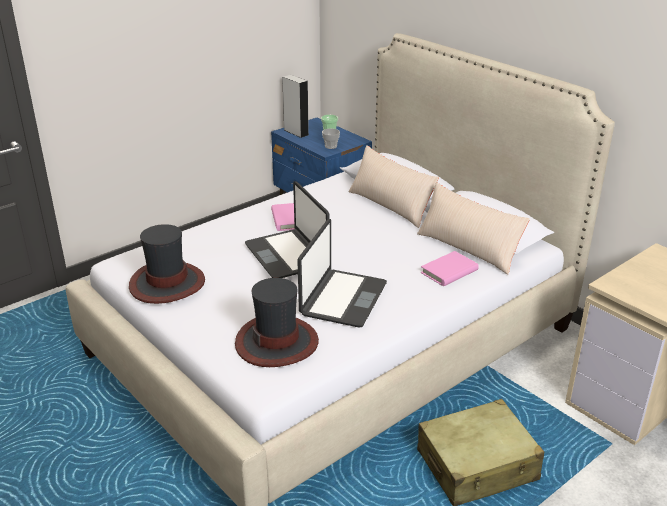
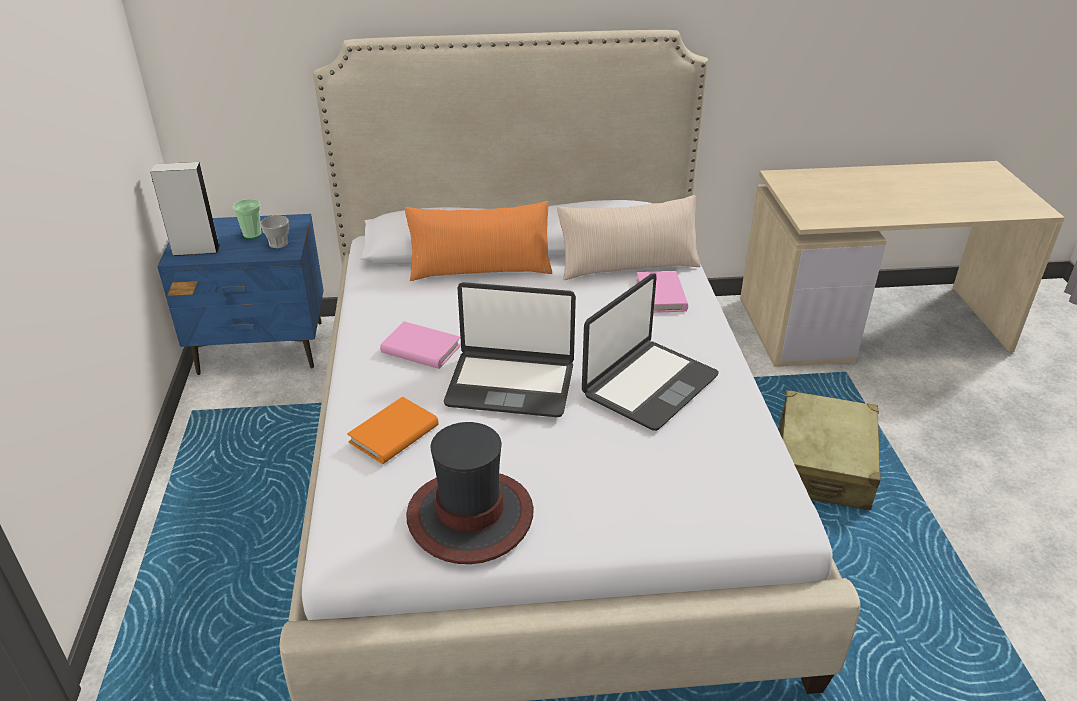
camera: 55 degrees left, 5 degrees up
(208, 240) = (394, 434): none -> orange book
(277, 342) = (698, 471): hat -> none
(342, 299) = (649, 385): laptop -> laptop turned 75 degrees clockwise
(390, 205) = (480, 268): beige pillow -> orange pillow

